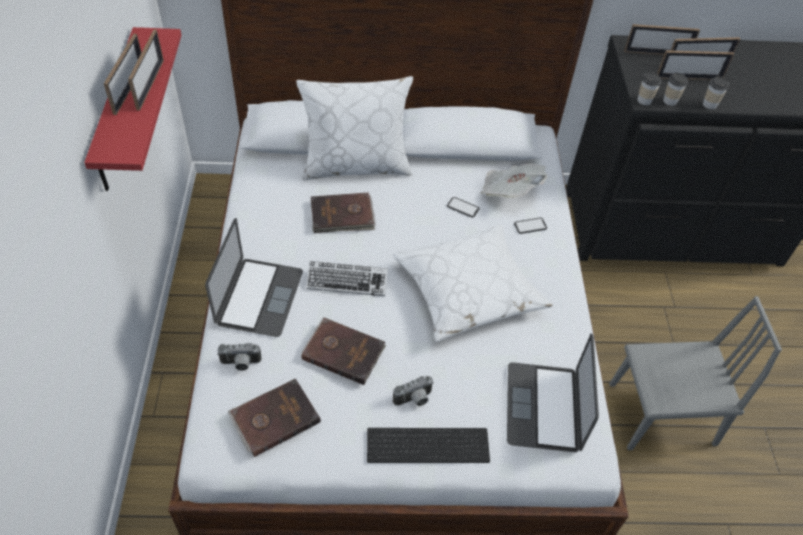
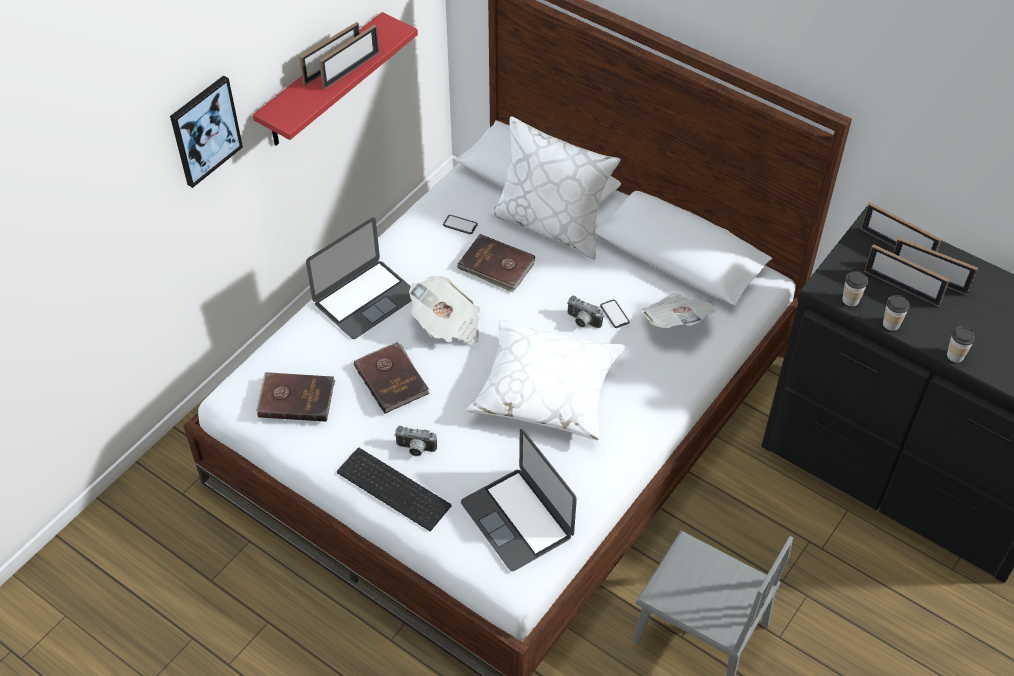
camera: 40 degrees right, 0 degrees up
(57, 194) = (205, 130): none -> picture
(240, 364) = (307, 344): camera -> camera (582, 322)
(347, 281) = (447, 324): keyboard -> newspaper
(530, 226) = (664, 364): phone -> phone (460, 225)
(544, 407) = (517, 519): laptop -> laptop turned 75 degrees counterclockwise
(644, 100) = (822, 287): cup -> cup (955, 355)

